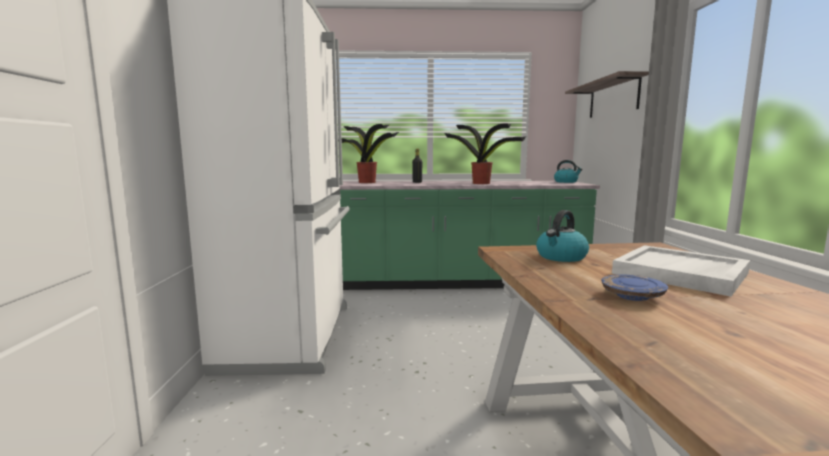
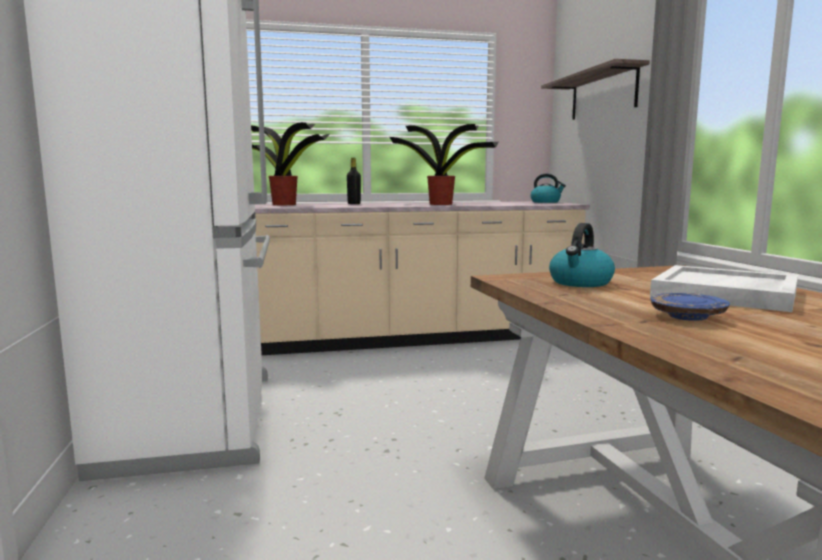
camera: 10 degrees left, 0 degrees up
(459, 282) = (414, 338): green counter -> beige counter

